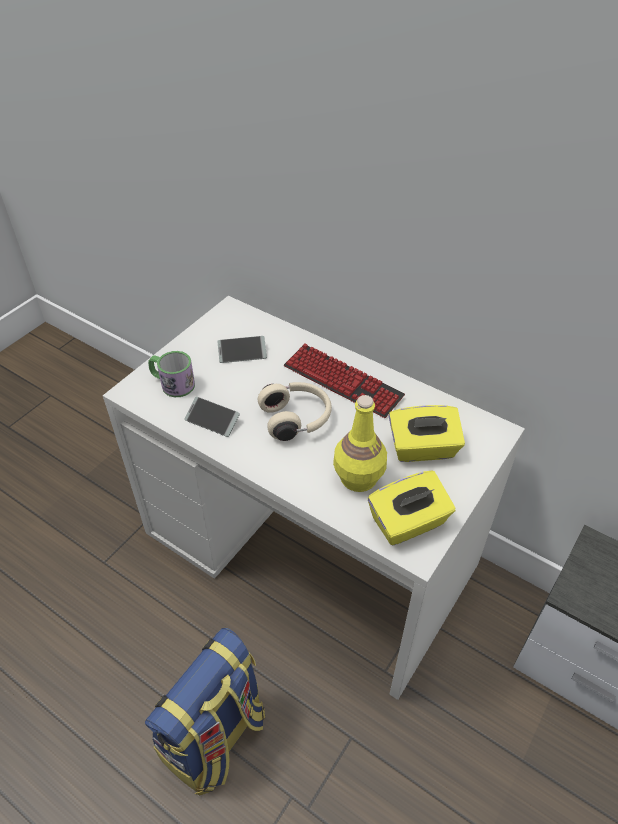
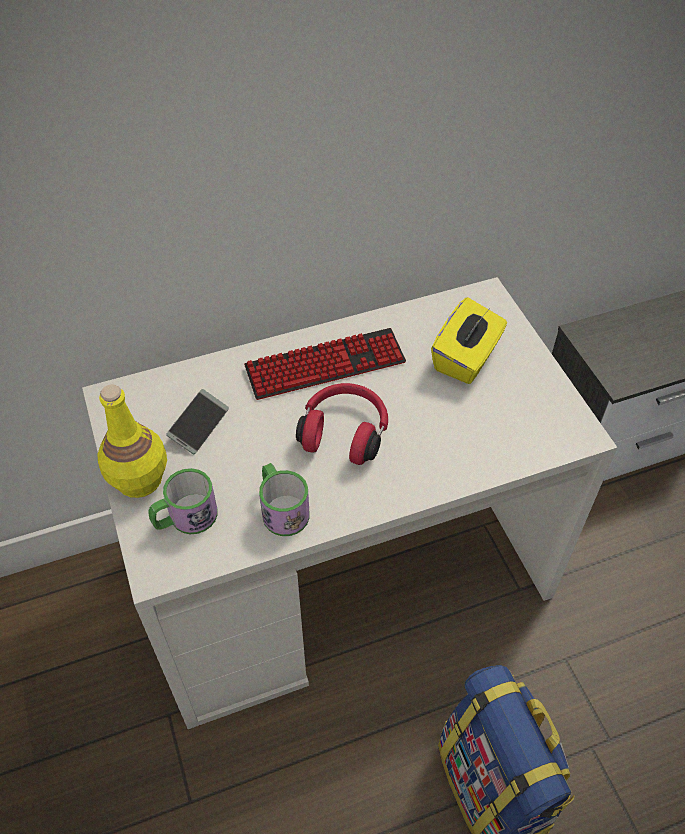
camera: 55 degrees left, 5 degrees up
(212, 420) = (282, 508): phone -> mug
(296, 418) = (344, 432): beige headphones -> red headphones
(358, 478) = (465, 427): yellow bottle -> yellow bottle (139, 480)
(408, 523) = (545, 421): yellow tissue box -> none

